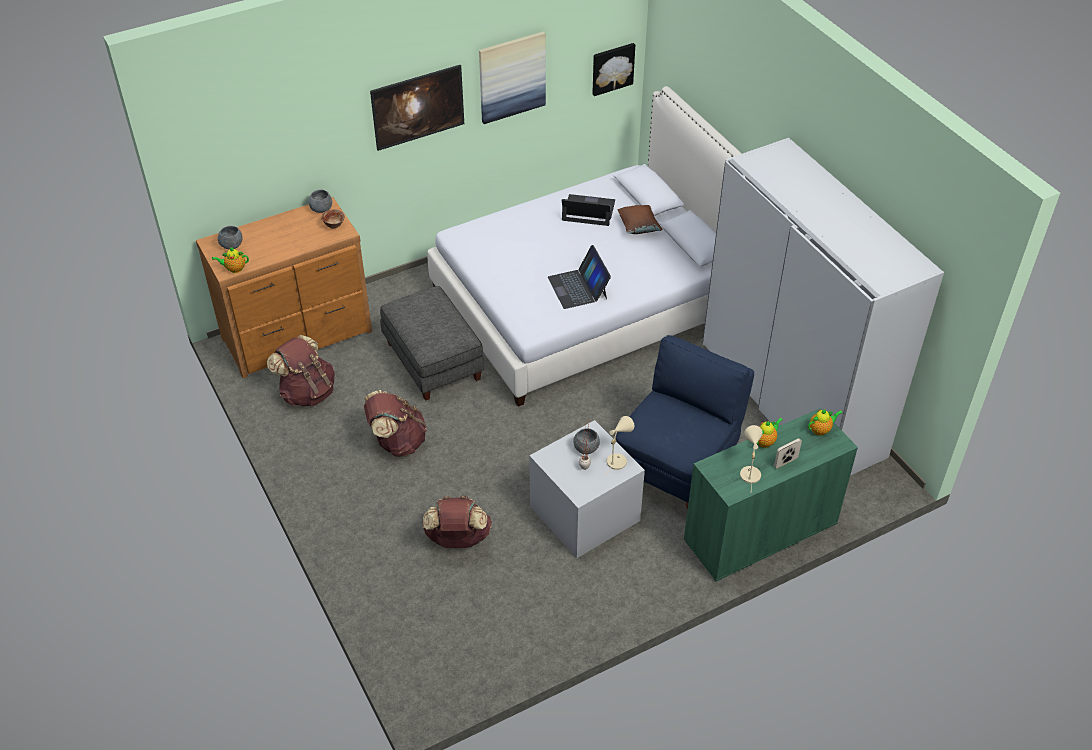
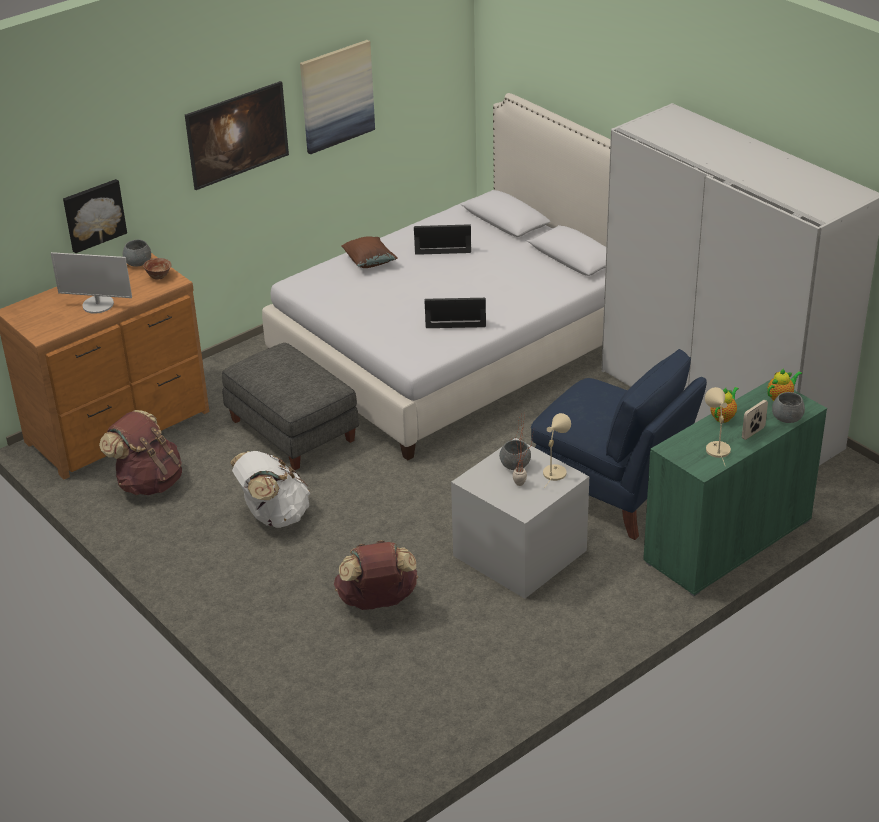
camera: 10 degrees left, 10 degrees down
(231, 245) = (40, 311): grey bowl -> grey bowl (787, 419)
(234, 269) = (51, 332): teapot -> none
(278, 247) = (98, 305): none -> monitor
(397, 442) = (274, 516): brown backpack -> white backpack
(578, 288) = (455, 314): laptop -> laptop turned 120 degrees clockwise
(612, 68) = (442, 84): picture -> picture (94, 215)
(638, 227) = (505, 250): brown pillow -> brown pillow (369, 262)
(677, 468) = (612, 493): blue armchair -> blue armchair turned 105 degrees clockwise

